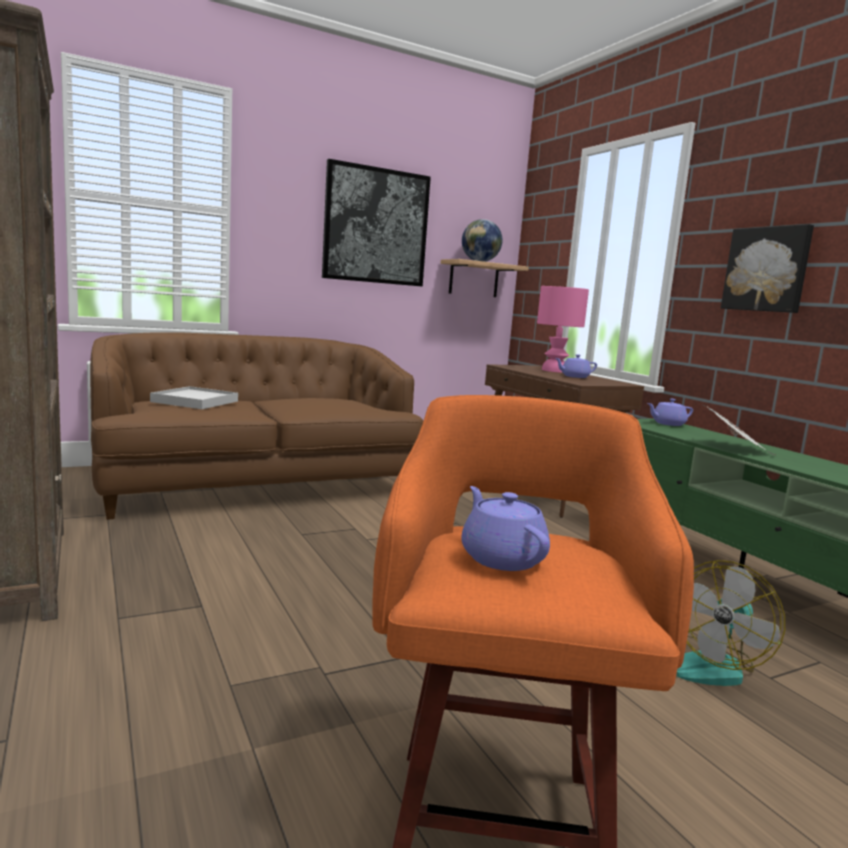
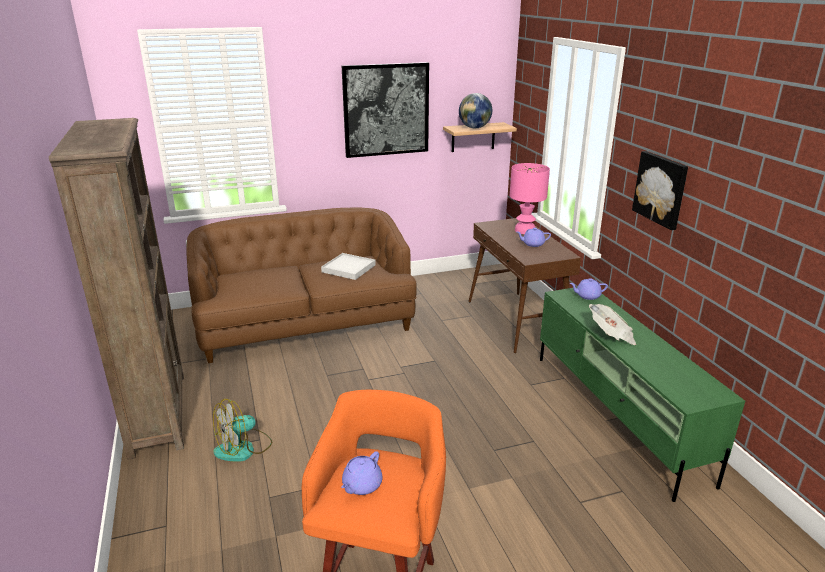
camera: 10 degrees right, 15 degrees up
(195, 401) = (256, 278): white tray -> white tray (348, 268)
(501, 558) = (361, 485): purple teapot -> purple teapot turned 135 degrees counterclockwise
(712, 665) = (548, 491): fan -> fan (243, 448)

